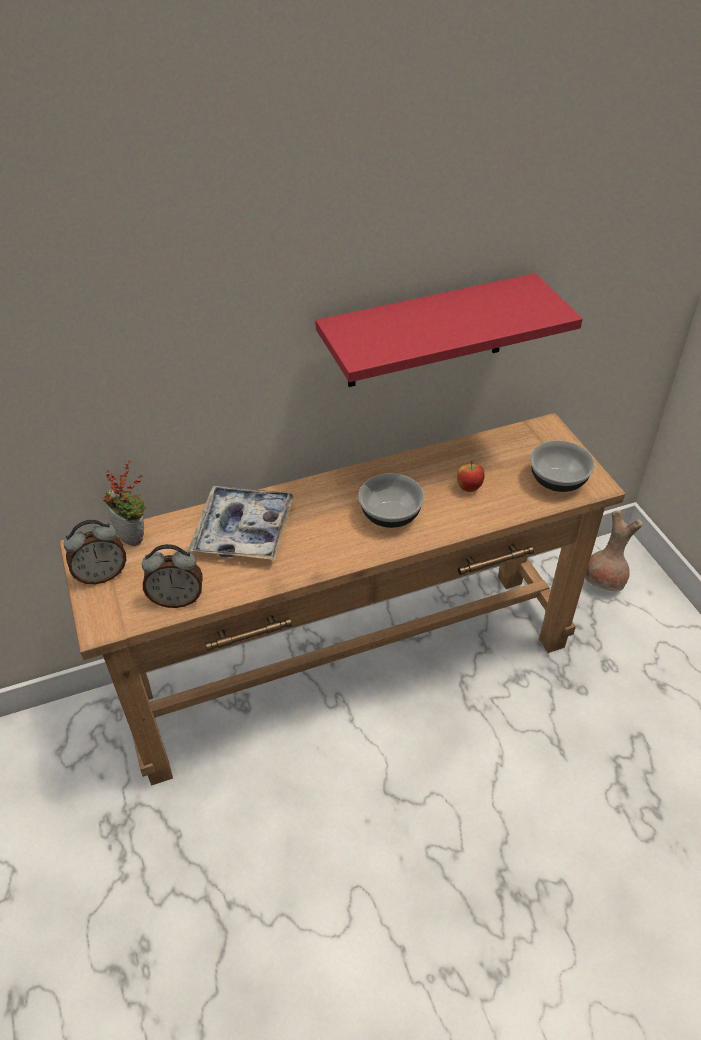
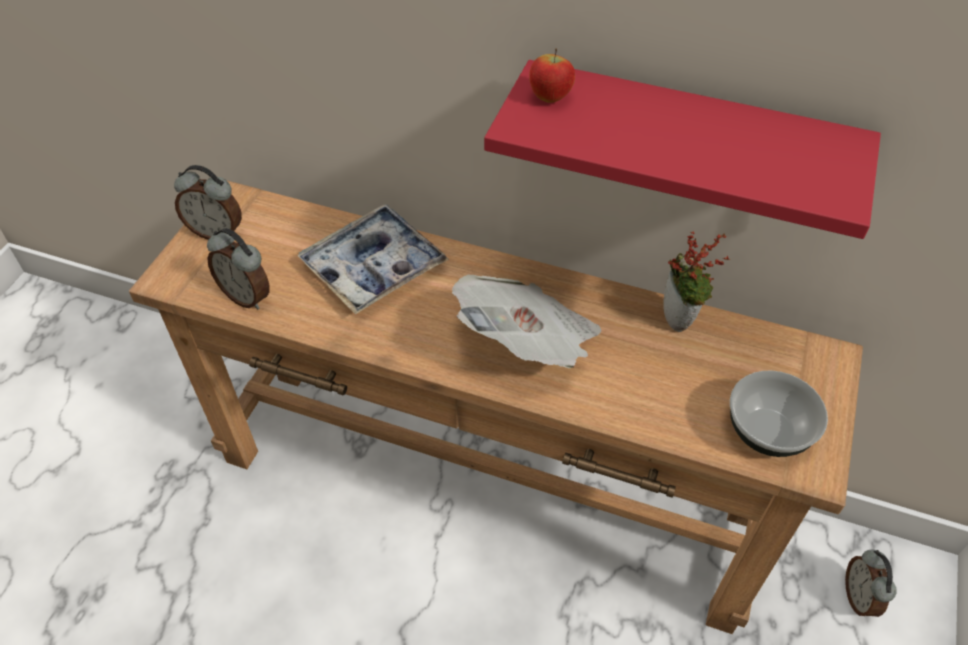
camera: 40 degrees right, 5 degrees up
(135, 537) = (279, 213): potted plant -> potted plant (681, 320)
(390, 515) = (528, 343): bowl -> newspaper
(469, 488) = (648, 370): apple -> apple (550, 98)
(604, 582) = (859, 597): brown vase -> alarm clock

